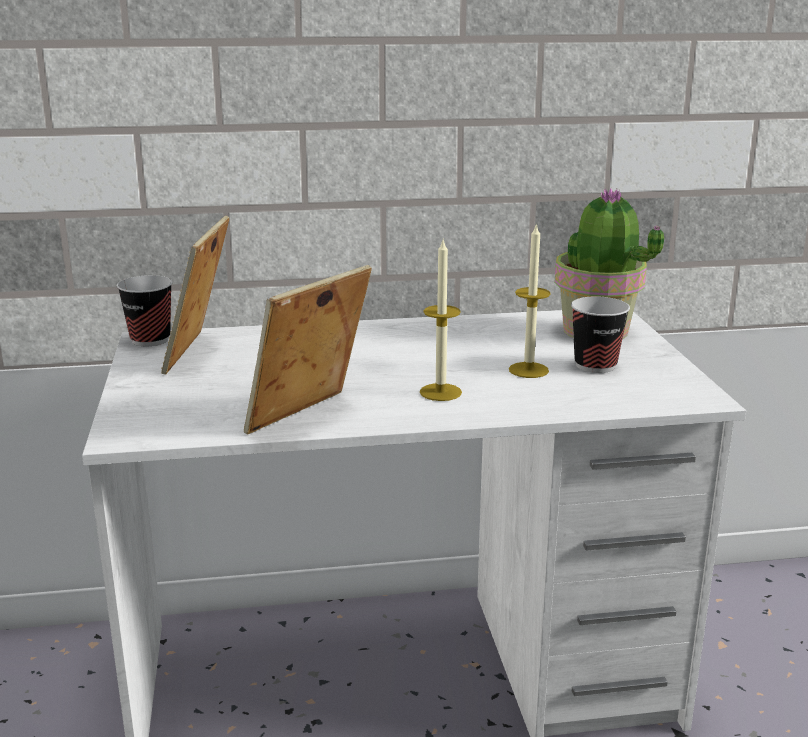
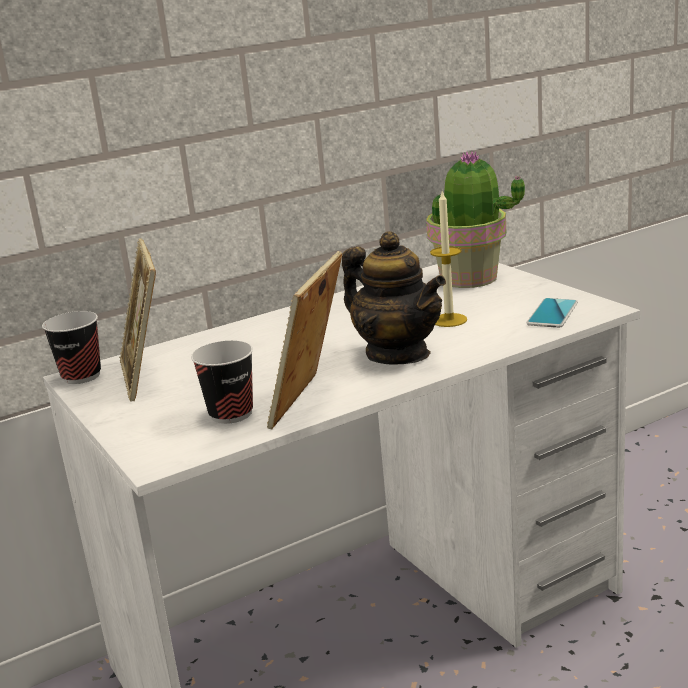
camera: 20 degrees left, 0 degrees up
(440, 392) = (398, 354): candle -> teapot
(595, 365) = (497, 304): cup -> cup (231, 414)
(642, 390) = (552, 314): none -> phone

